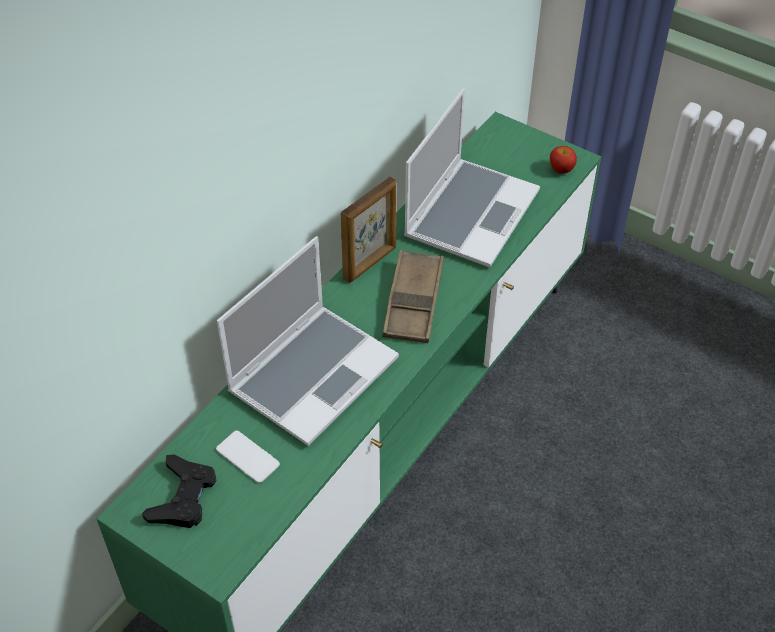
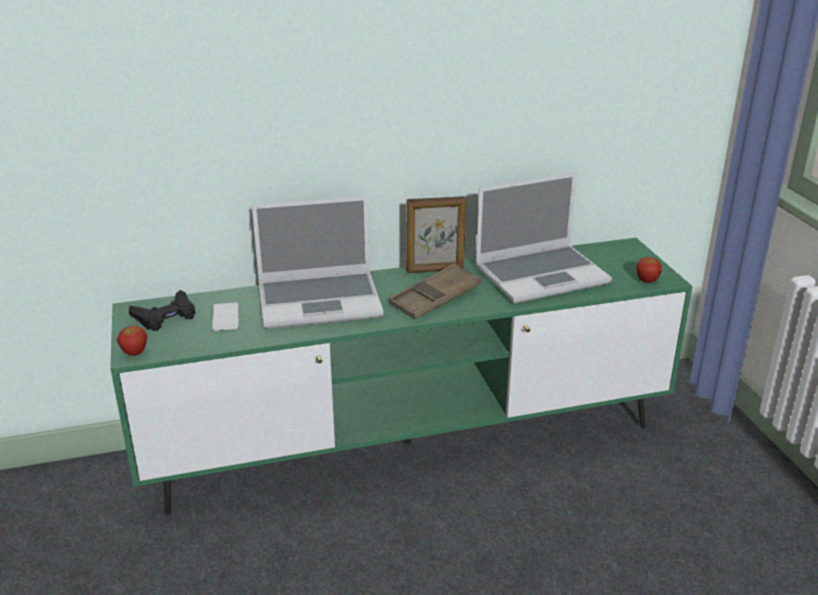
camera: 40 degrees right, 20 degrees down
(217, 565) = (134, 352): none -> apple

